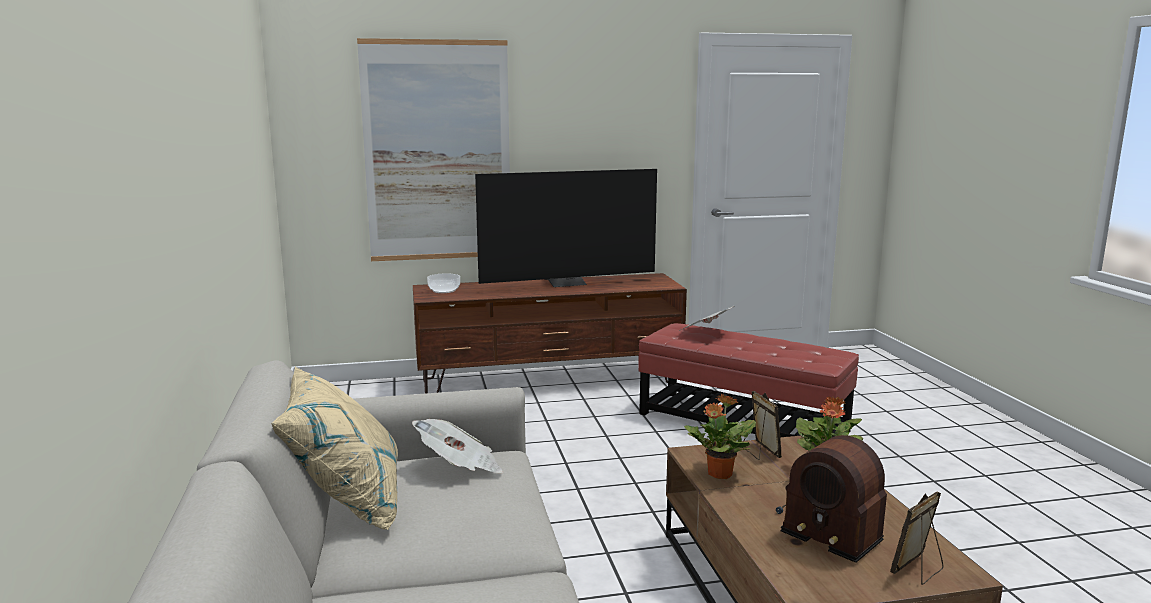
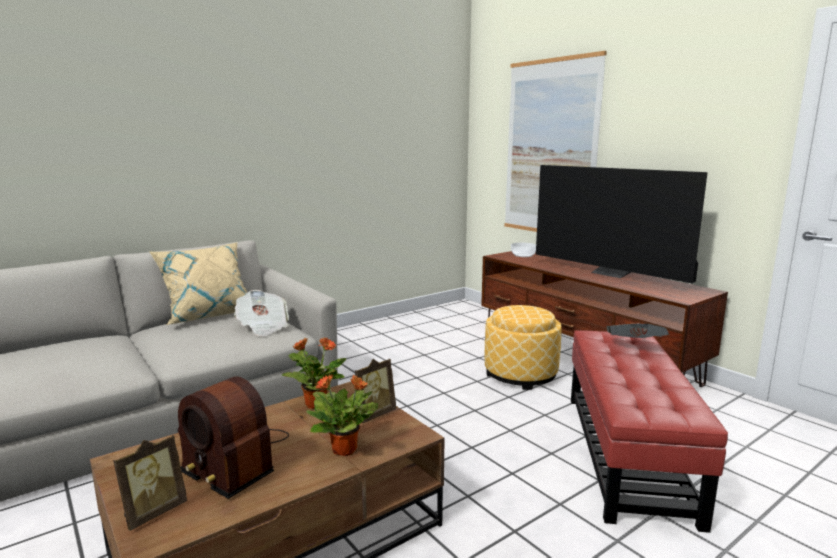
camera: 65 degrees right, 0 degrees up
(563, 417) = (520, 374): none -> ottoman
(828, 525) = (235, 460): radio -> radio turned 75 degrees counterclockwise
(918, 571) = (153, 512): picture frame -> picture frame turned 105 degrees clockwise

